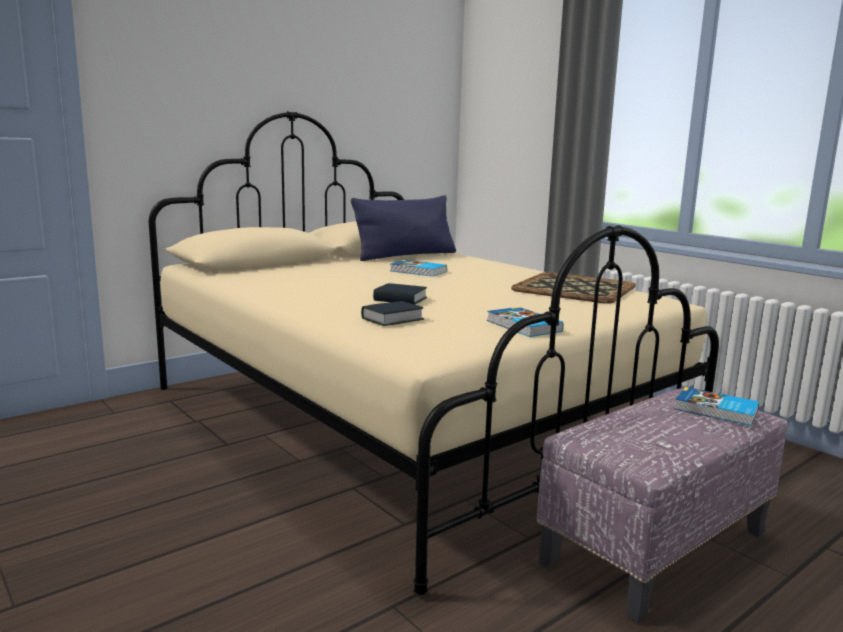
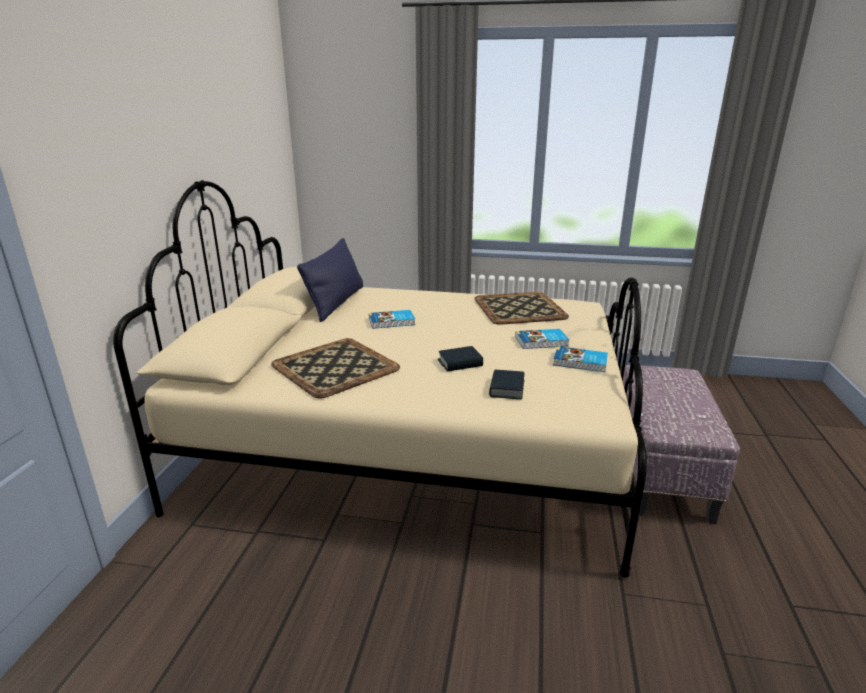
camera: 40 degrees left, 10 degrees up
(296, 279) = (334, 367): none -> tray
(716, 411) = (677, 378): book -> book (542, 342)

